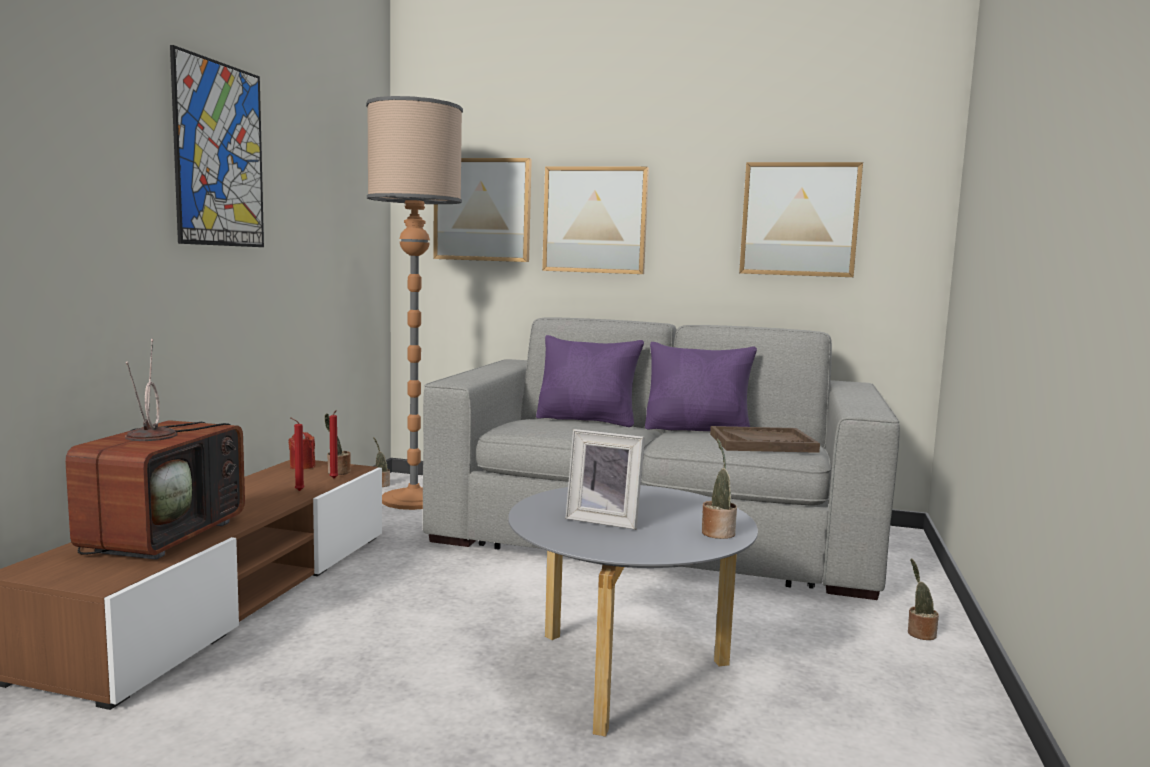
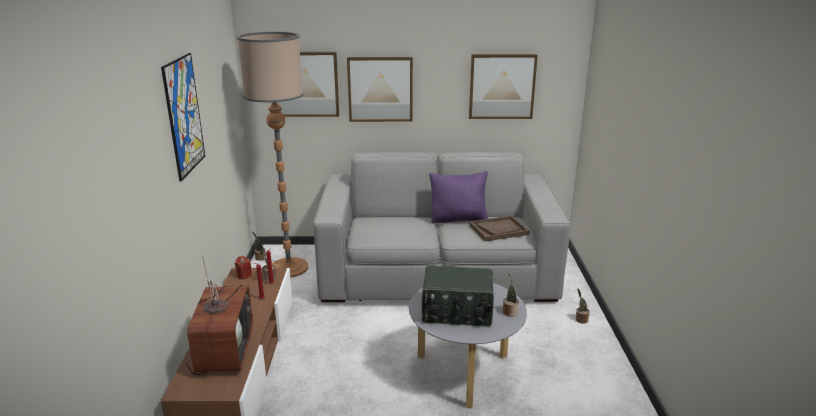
camera: 15 degrees left, 15 degrees up
(587, 420) = (395, 218): purple pillow -> none
(605, 520) = (457, 312): picture frame -> radio

